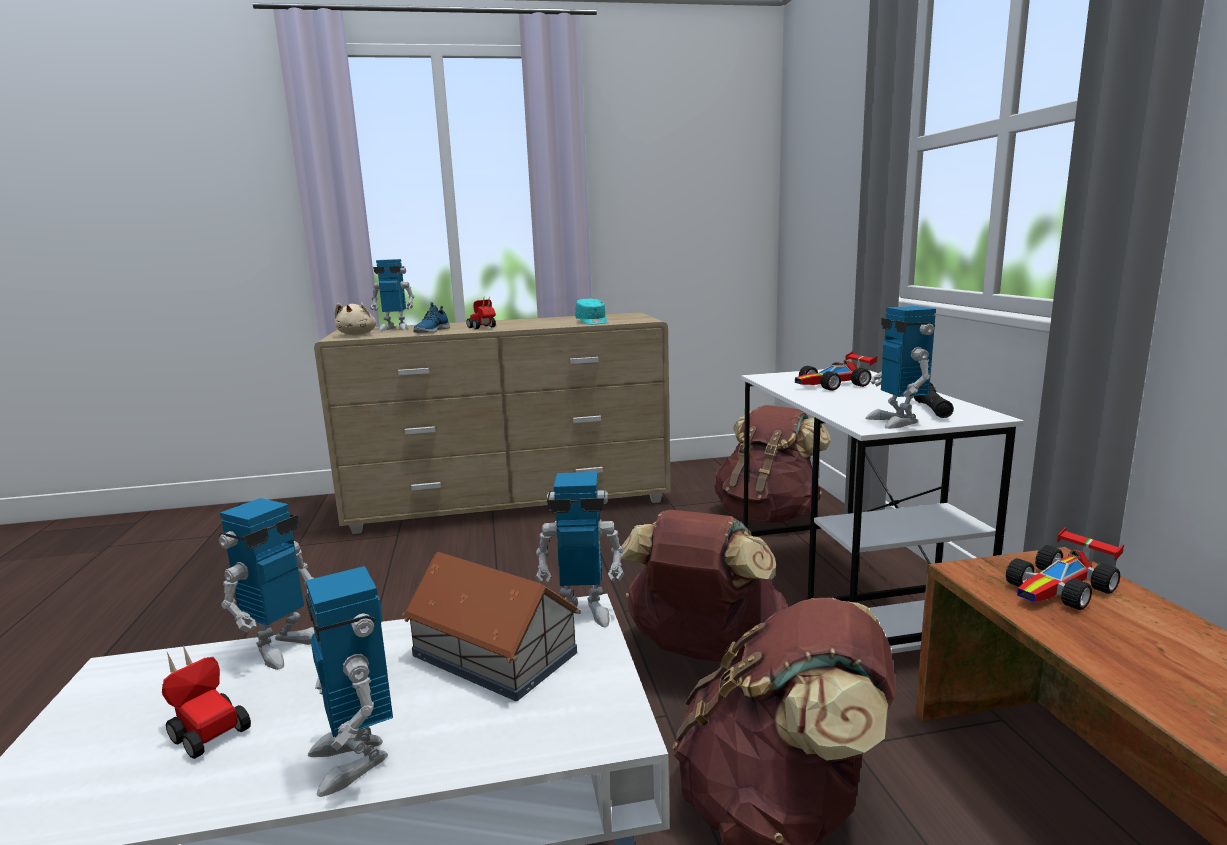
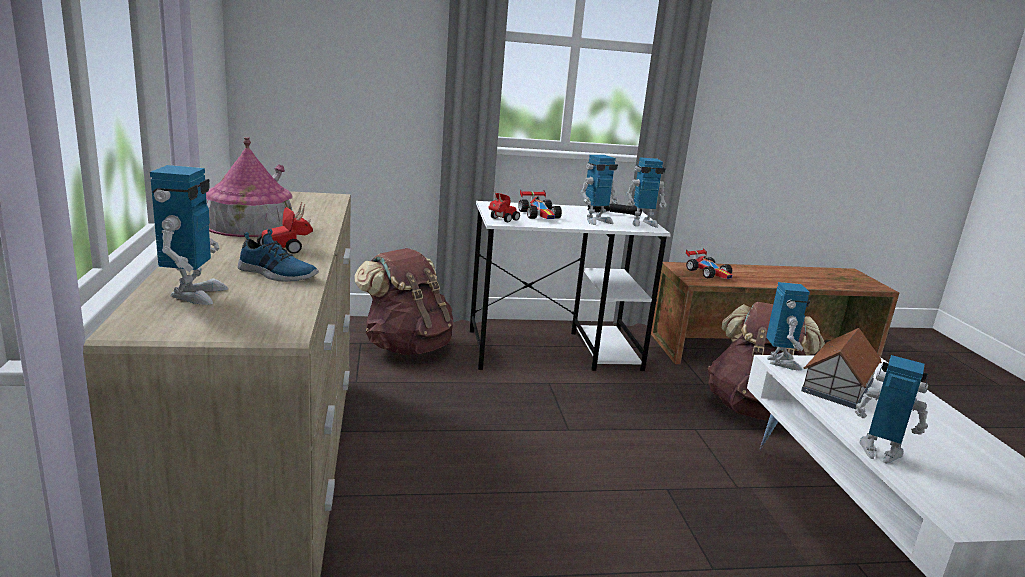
camera: 90 degrees left, 5 degrees up
(204, 730) = (968, 466): toy car -> toy car (502, 220)
(355, 758) = (944, 419): toy robot -> toy robot (596, 221)
(357, 334) = (246, 318): beige plush toy -> none
(539, 321) = (250, 224): none -> toy house
(592, 322) = (310, 210): turquoise cap -> none
(702, 651) = (624, 407): brown backpack -> none

